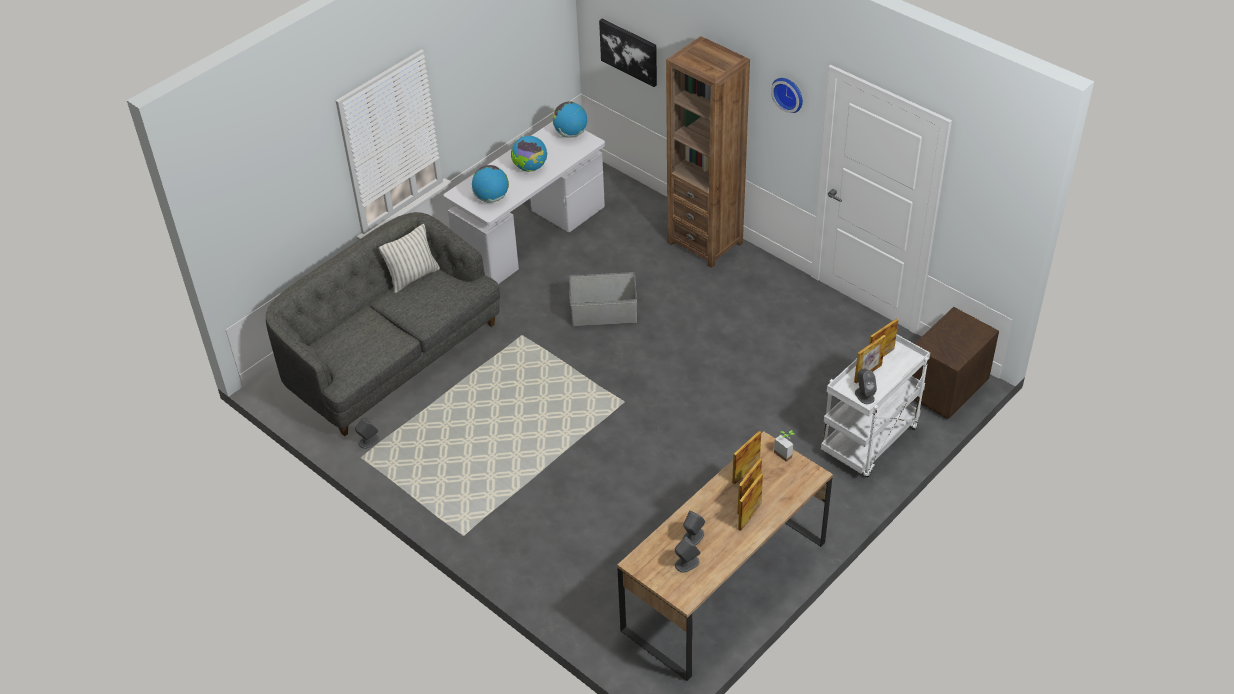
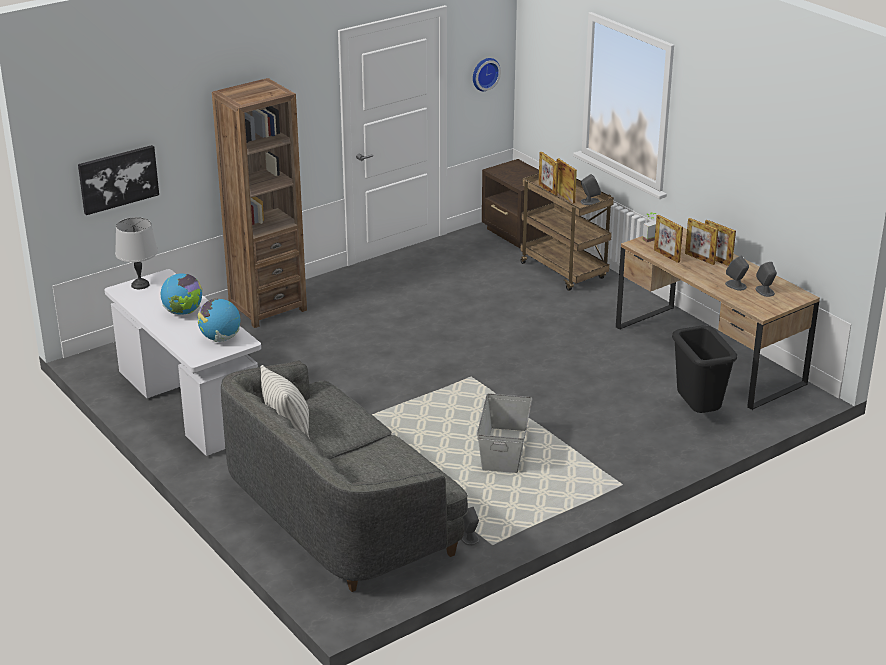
camera: 80 degrees left, 15 degrees down
(570, 133) = (140, 285): globe -> grey table lamp
(603, 584) = (698, 412): none -> black trash can
(604, 314) = (340, 374): grey storage box -> grey storage box (504, 450)
(789, 93) = (304, 88): wall clock -> wall clock (484, 73)
(869, 443) = (564, 271): white cart -> brown cart

